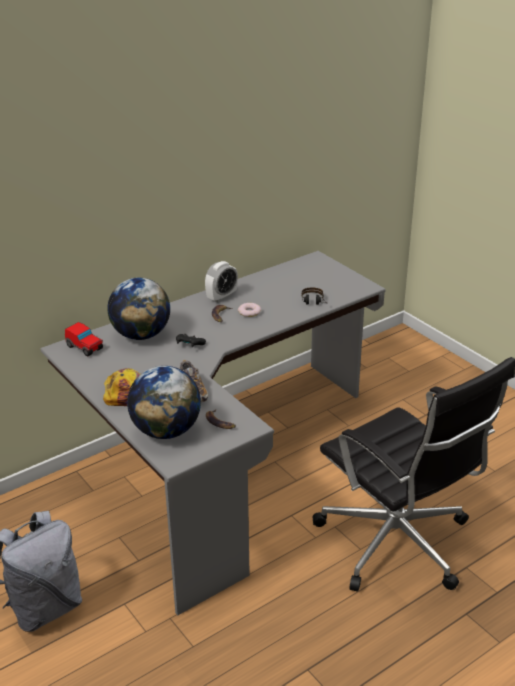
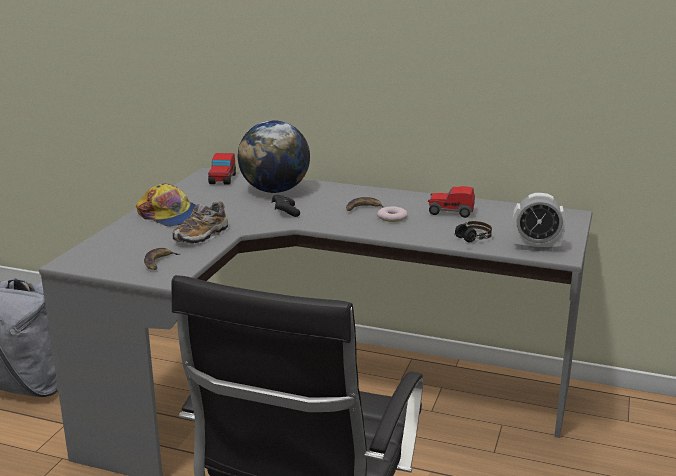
camera: 55 degrees right, 10 degrees down
(166, 431) = (119, 245): globe -> none
(221, 297) = (400, 199): alarm clock -> alarm clock (536, 247)
(266, 290) = (450, 212): none -> toy car

